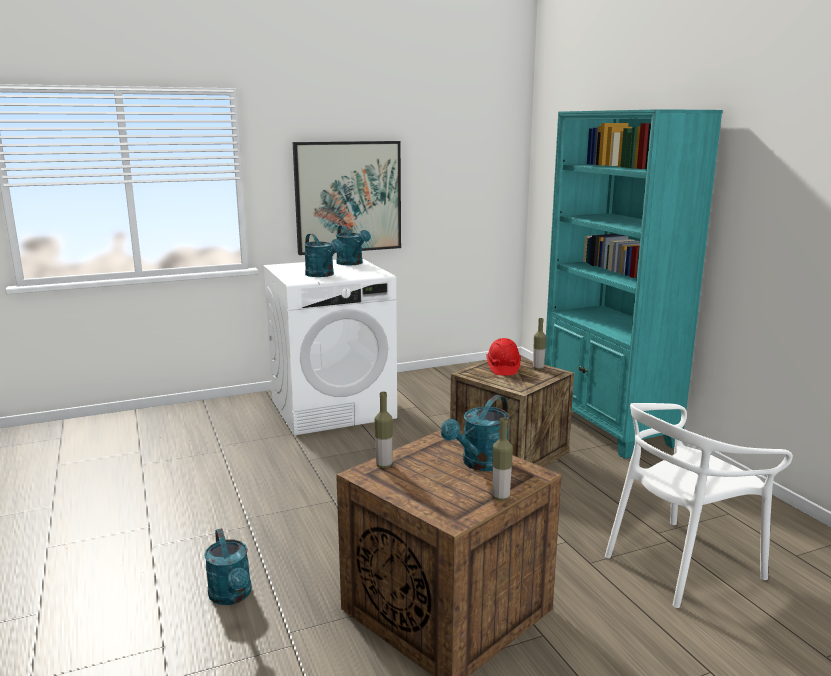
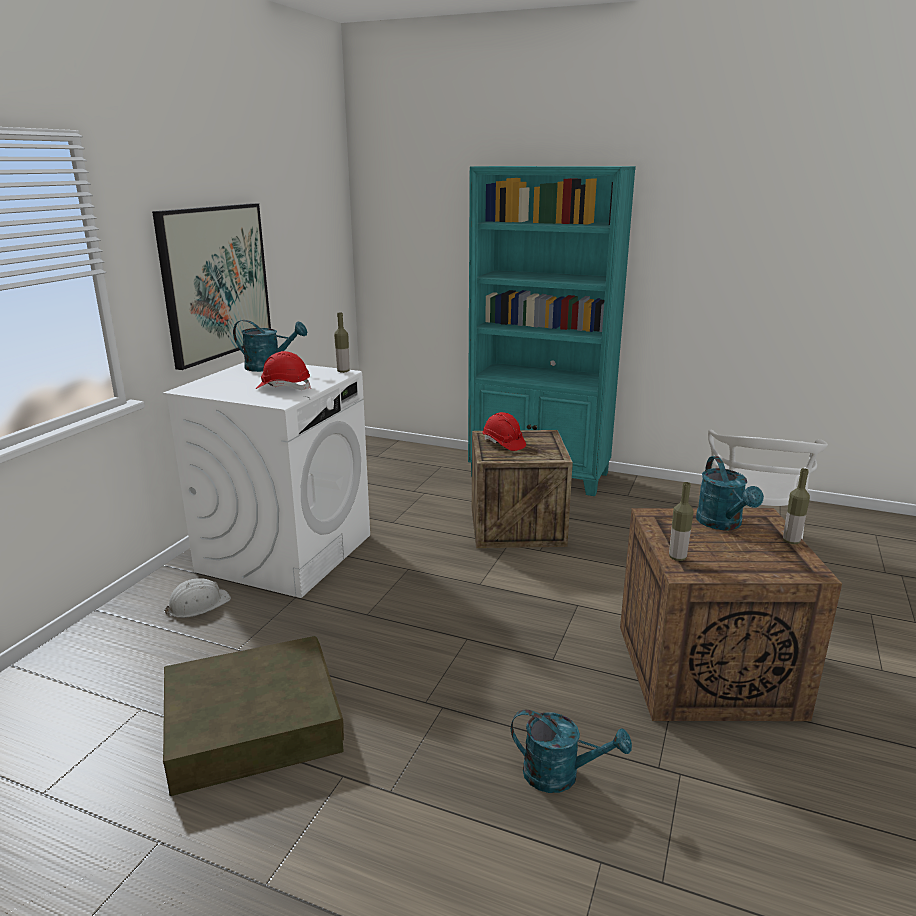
camera: 45 degrees left, 5 degrees up
(163, 481) = (252, 723): none -> brown storage box
(244, 416) = (198, 604): none -> white hard hat
(322, 275) = (284, 387): turquoise watering can -> red hard hat
(538, 368) = (527, 434): bottle -> bottle (343, 371)

